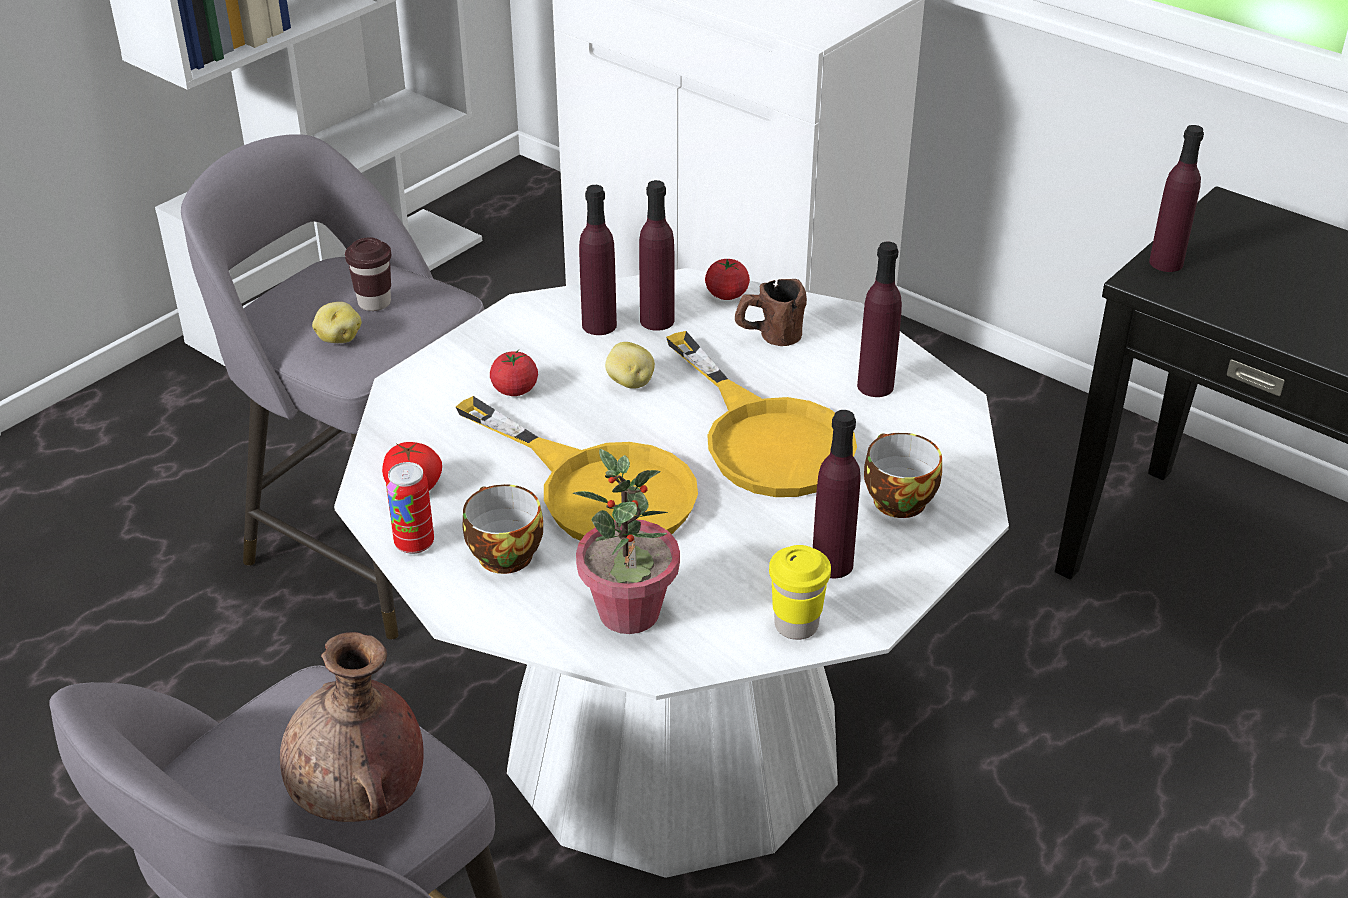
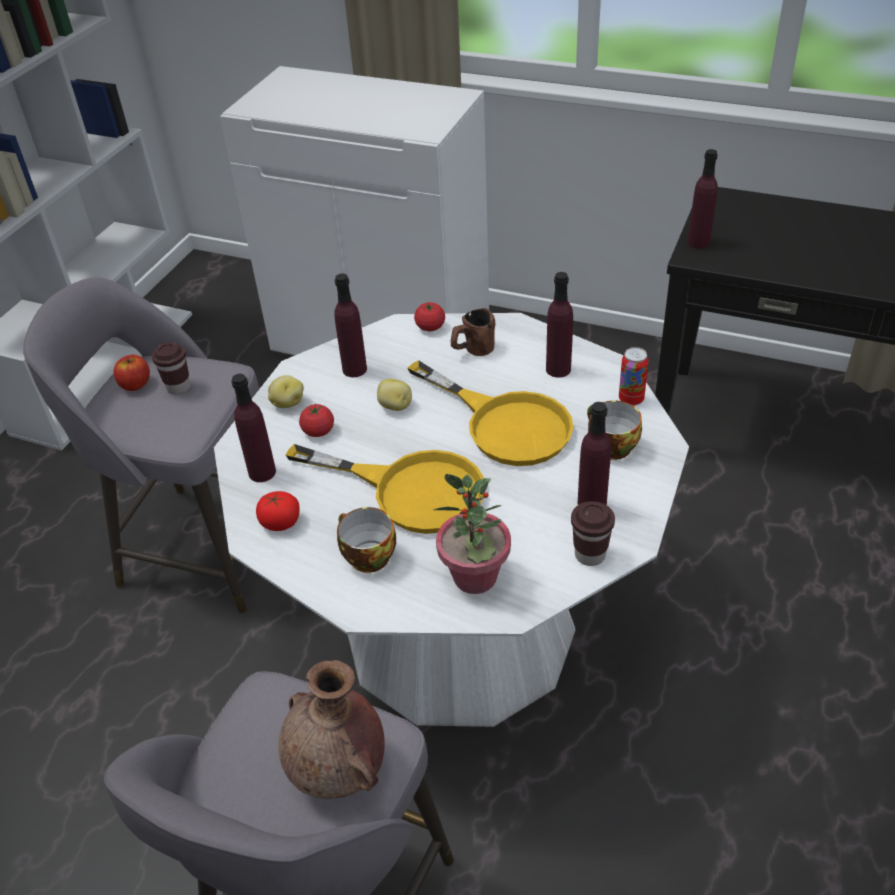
camera: 15 degrees left, 5 degrees up
(322, 287) = (135, 384): none -> apple
(338, 338) = (164, 420): potato -> potato (287, 403)
(414, 544) = (301, 566): can -> can (631, 399)
(657, 320) = (392, 357): purple bottle -> purple bottle (262, 472)
(796, 625) = (590, 555): yellow cup -> brown cup

